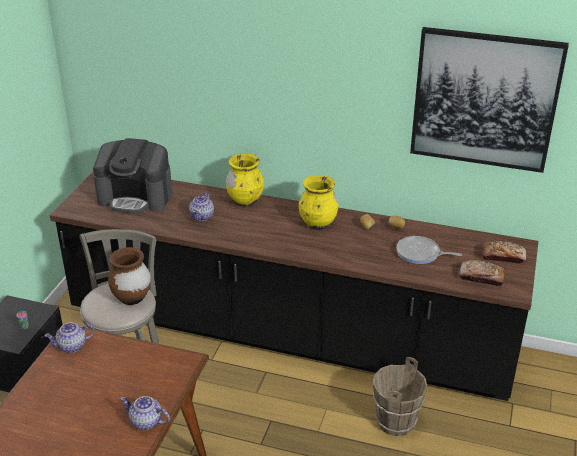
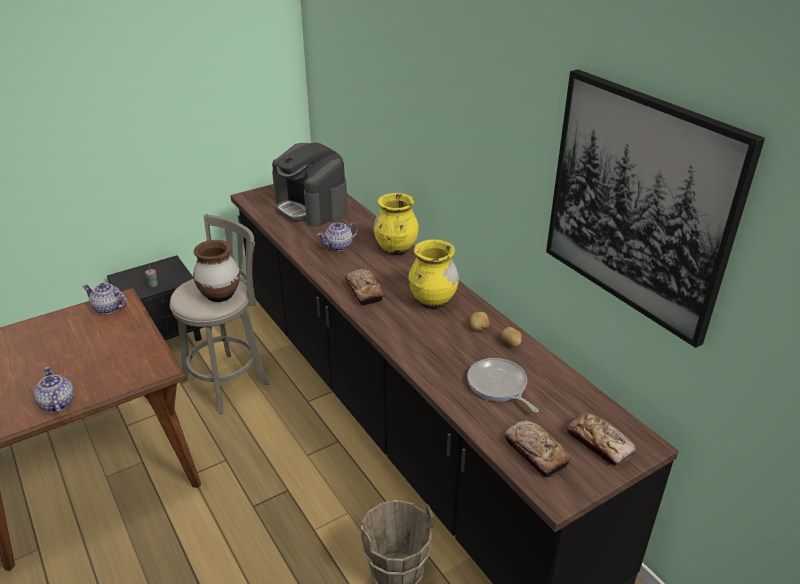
camera: 40 degrees right, 0 degrees up
(266, 238) = (364, 291): none -> bread

